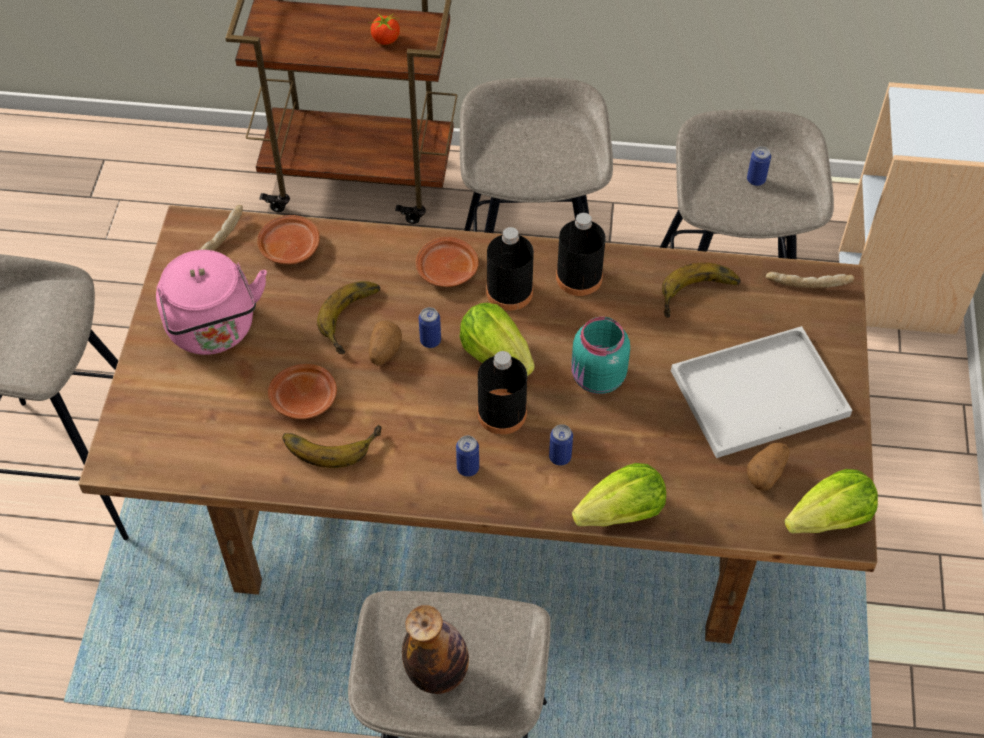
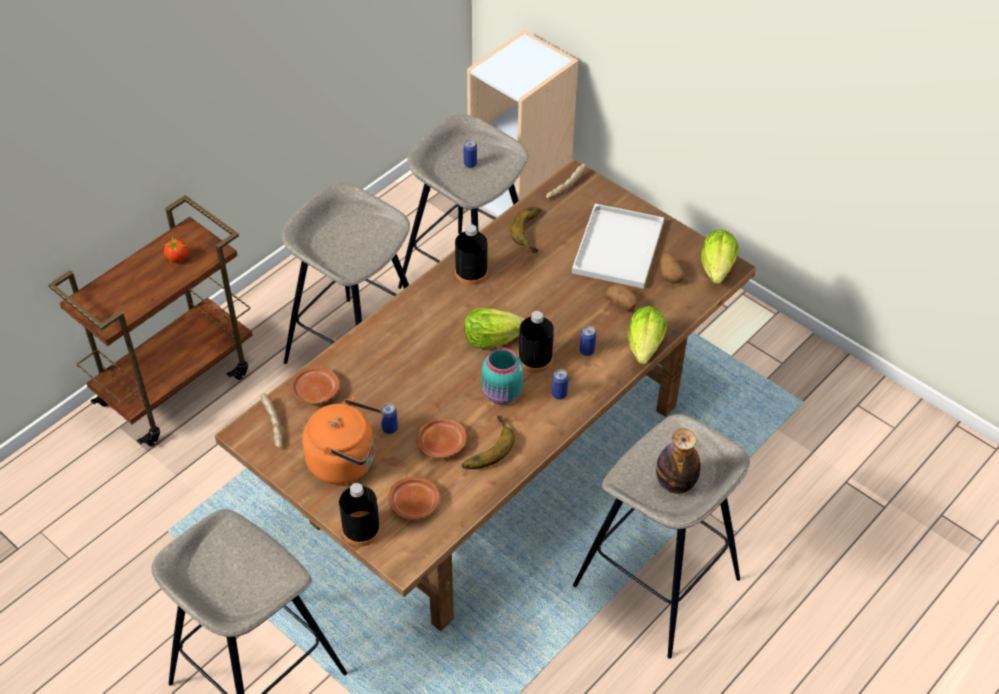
camera: 55 degrees left, 5 degrees down
(214, 331) = (346, 462): pink kettle -> orange kettle
(356, 319) = (404, 388): banana -> none
(384, 351) = (441, 388): potato -> potato (622, 304)
(430, 341) = (454, 362): can -> can (390, 428)
(447, 271) = (409, 327): brown plate -> brown plate (414, 504)
(509, 292) = (452, 308): black bottle -> black bottle (361, 530)
(597, 378) = (548, 306): turquoise jar -> turquoise jar (502, 394)

